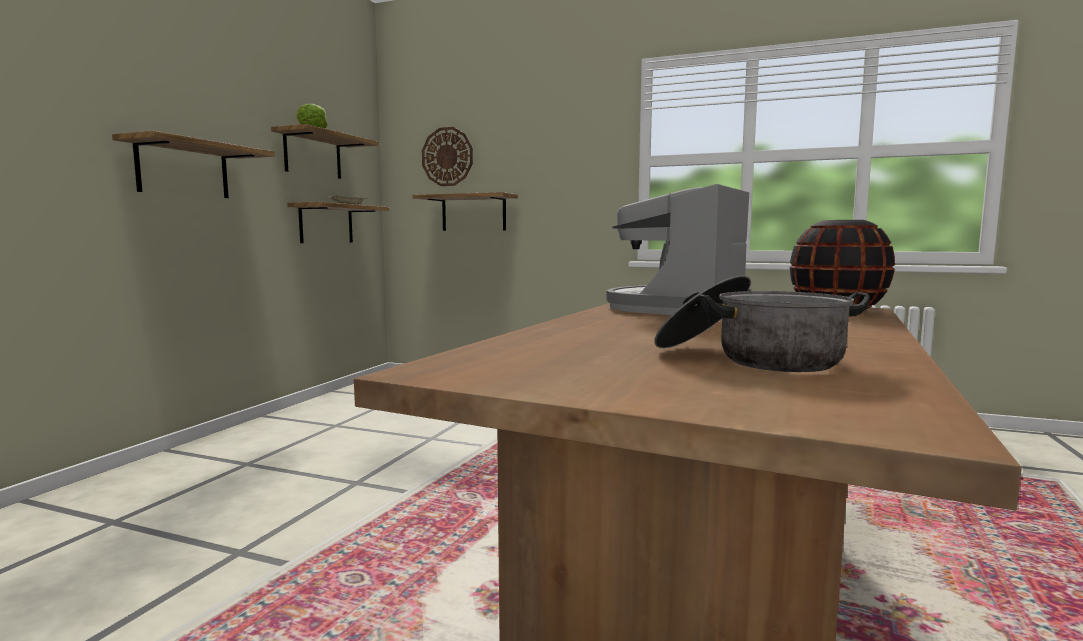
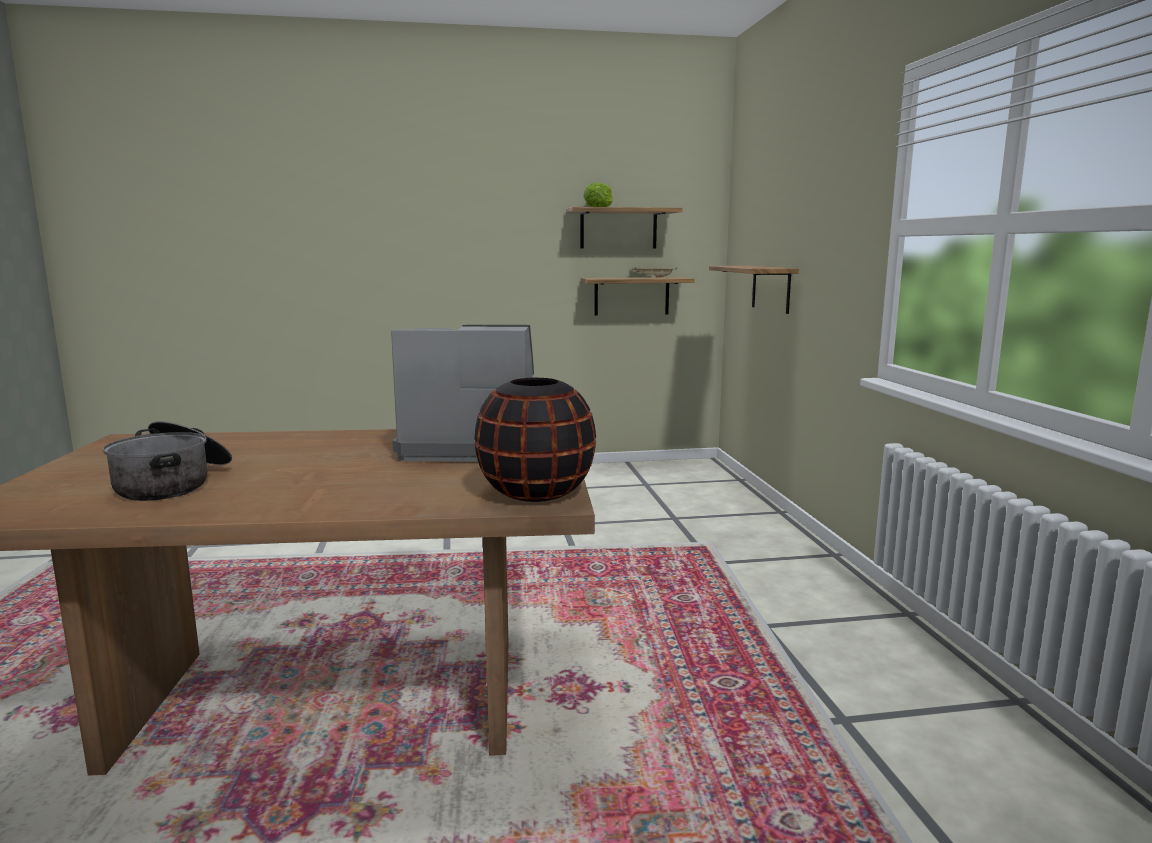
camera: 60 degrees right, 5 degrees up
(183, 170) = (474, 258): shelf -> none
(447, 157) = (760, 217): wall clock -> none

